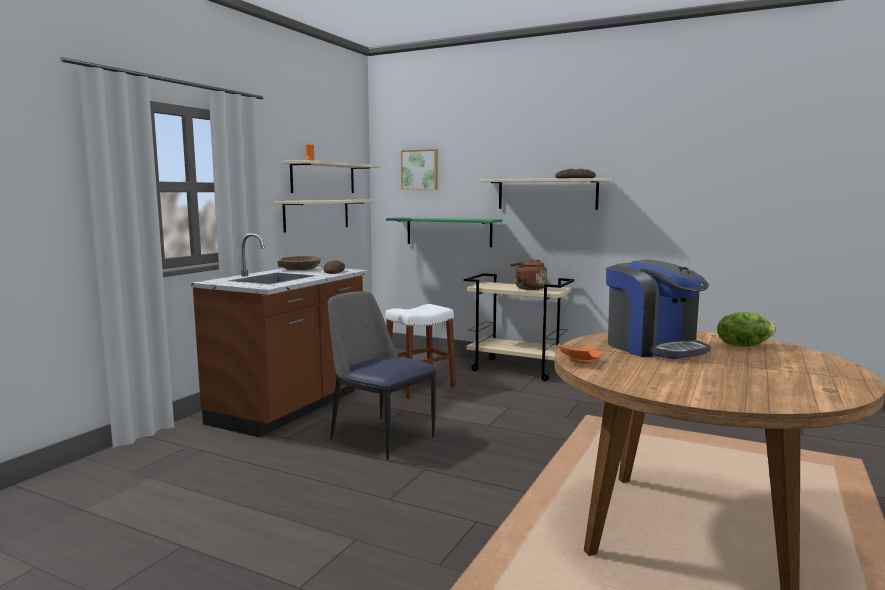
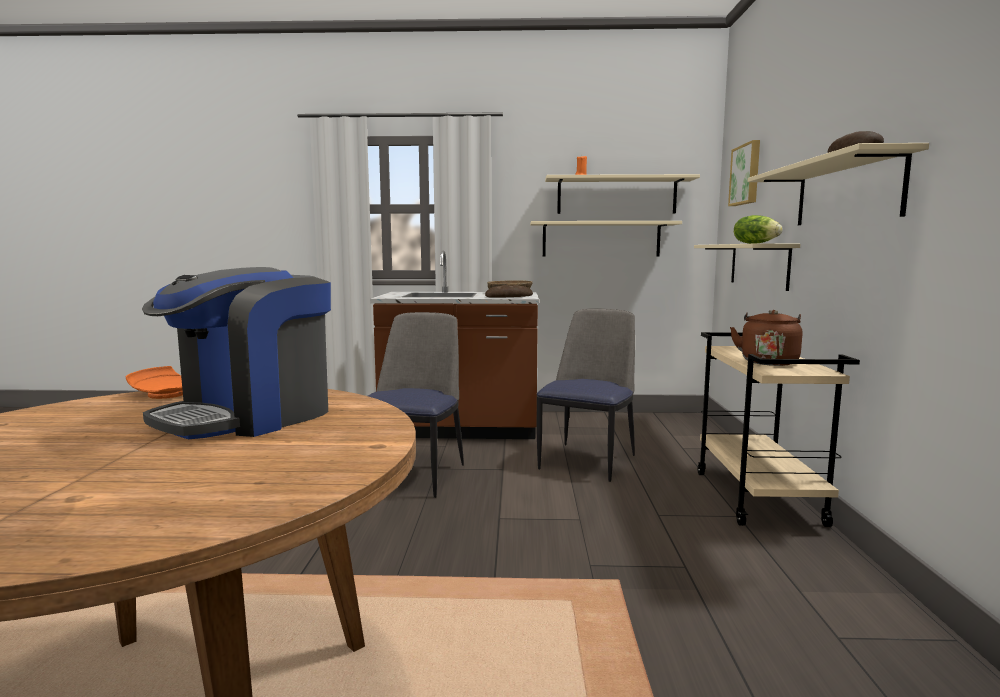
camera: 65 degrees right, 0 degrees up
(420, 387) = (588, 461): white stool -> chair
(448, 231) = (758, 265): green shelf -> beige shelf
(744, 345) = (282, 466): lettuce -> lettuce (755, 243)

